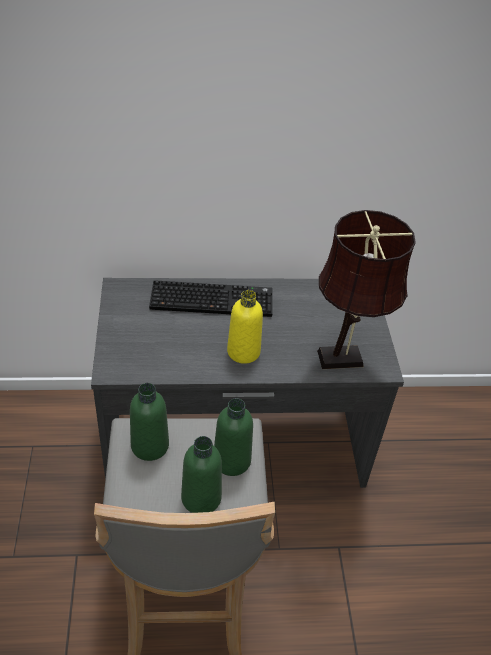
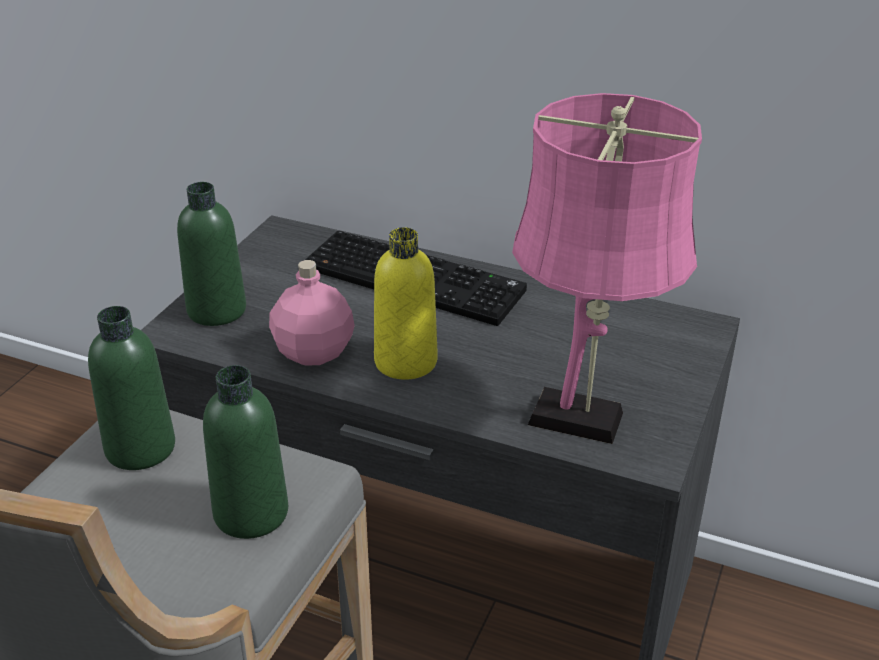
camera: 30 degrees right, 10 degrees down
(194, 360) = (313, 351): none -> pink bottle
(201, 498) = (151, 551): green bottle -> green bottle (216, 310)
(345, 358) = (585, 421): brown table lamp -> pink table lamp

